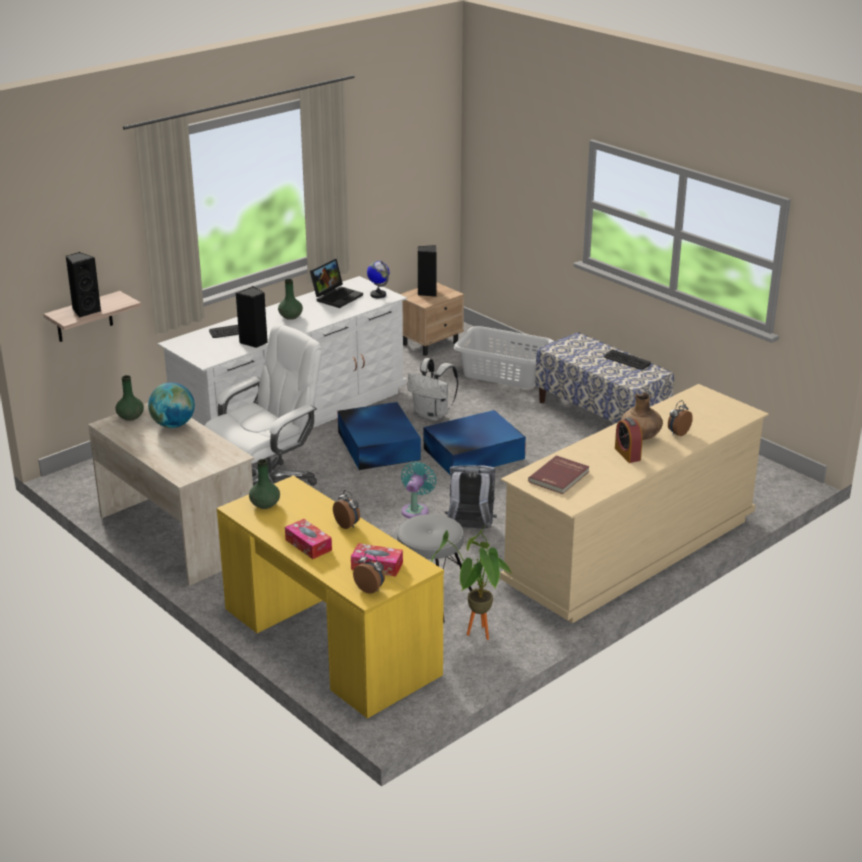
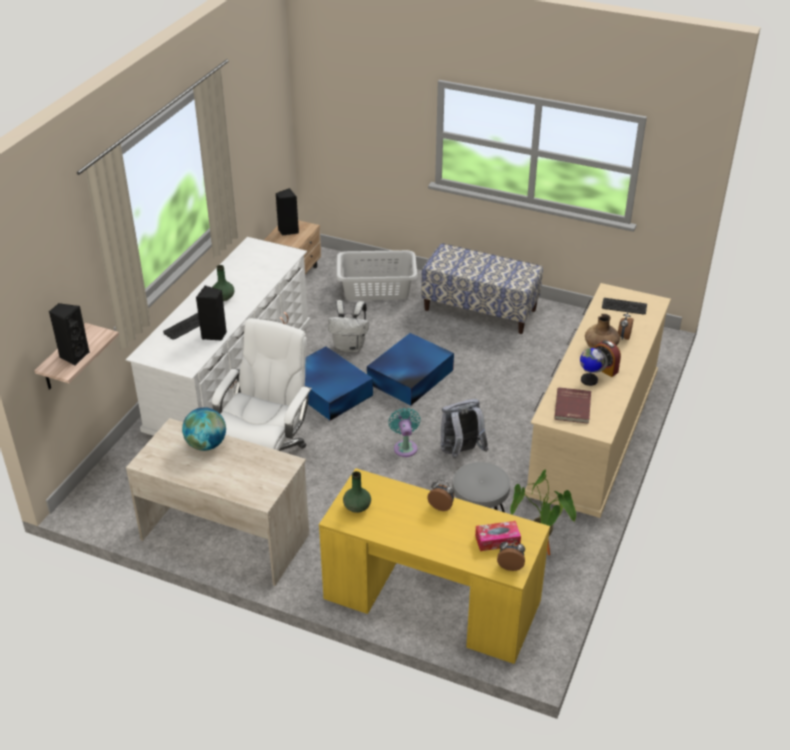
camera: 25 degrees left, 10 degrees up
(130, 417) = (159, 447): green vase -> none
(308, 545) = (426, 537): tissue box -> none
(337, 296) = (246, 264): laptop -> none
(378, 295) = (280, 254): globe -> globe (589, 380)
(626, 360) = (500, 263): keyboard -> keyboard (624, 307)

